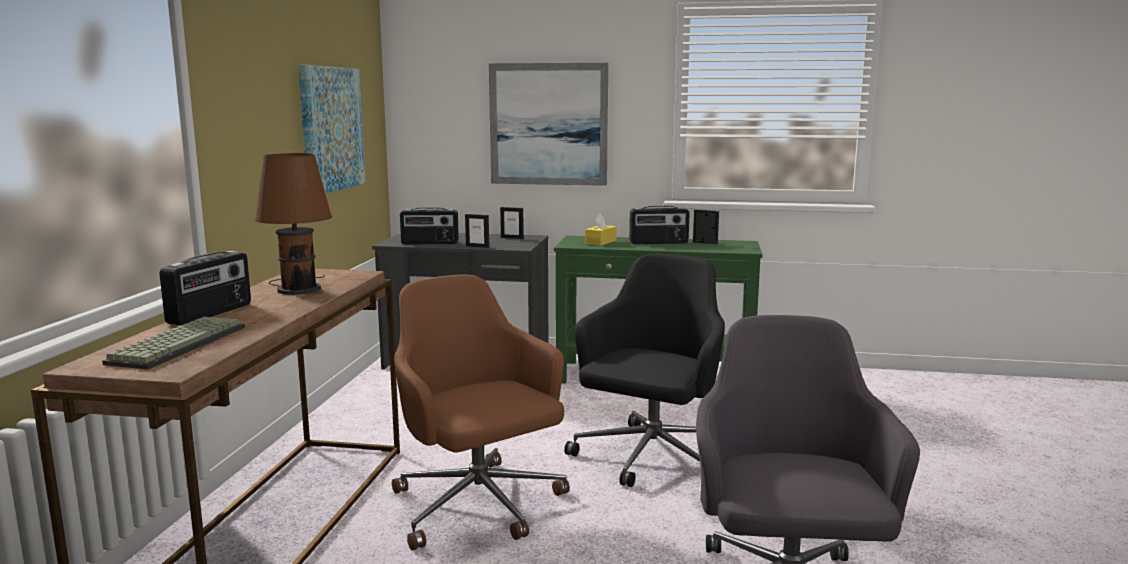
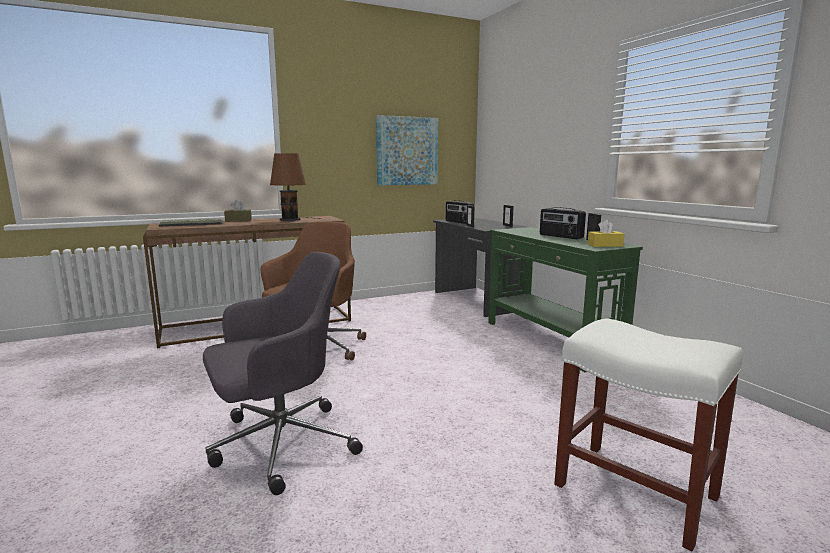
camera: 55 degrees right, 0 degrees up
(211, 314) = (238, 220): radio -> brown tissue box
(548, 124) = (540, 148): picture -> none
(600, 242) = (528, 231): yellow tissue box -> yellow tissue box (605, 245)
(650, 458) = (424, 368): black office chair -> none
(977, 460) = (632, 490): none -> white stool

